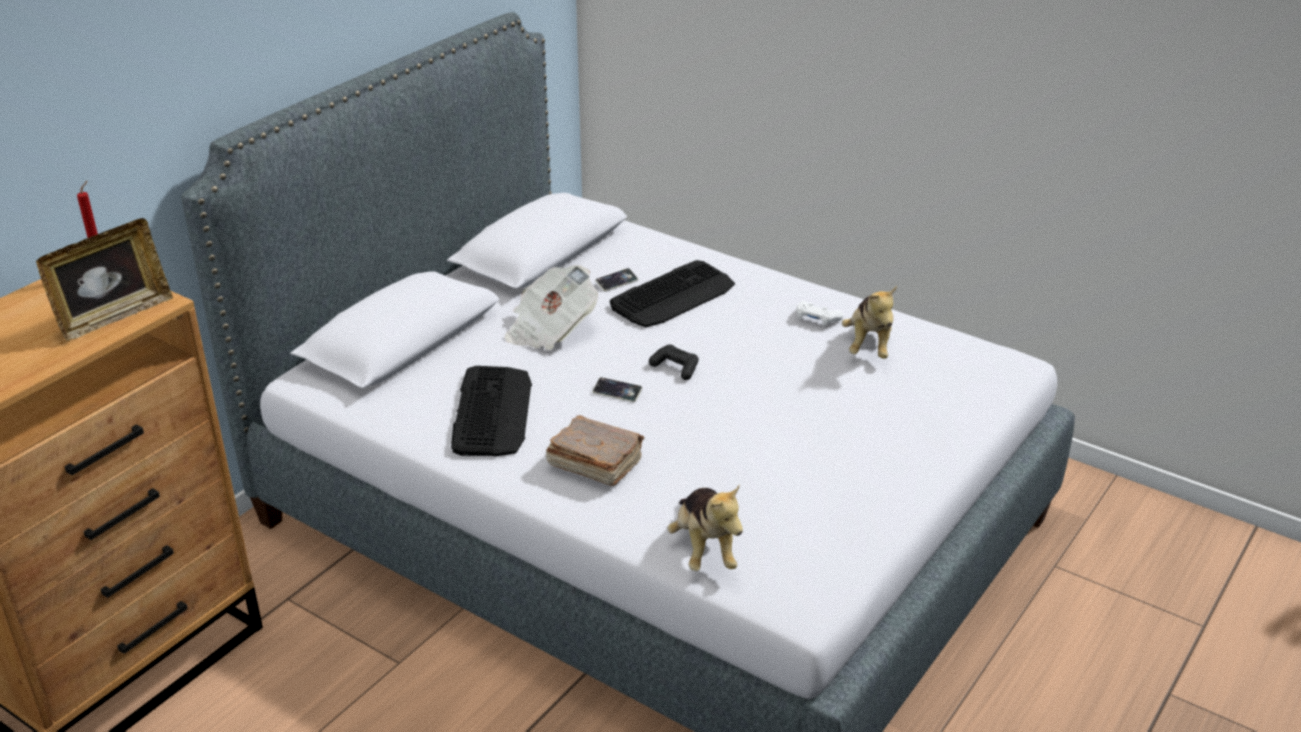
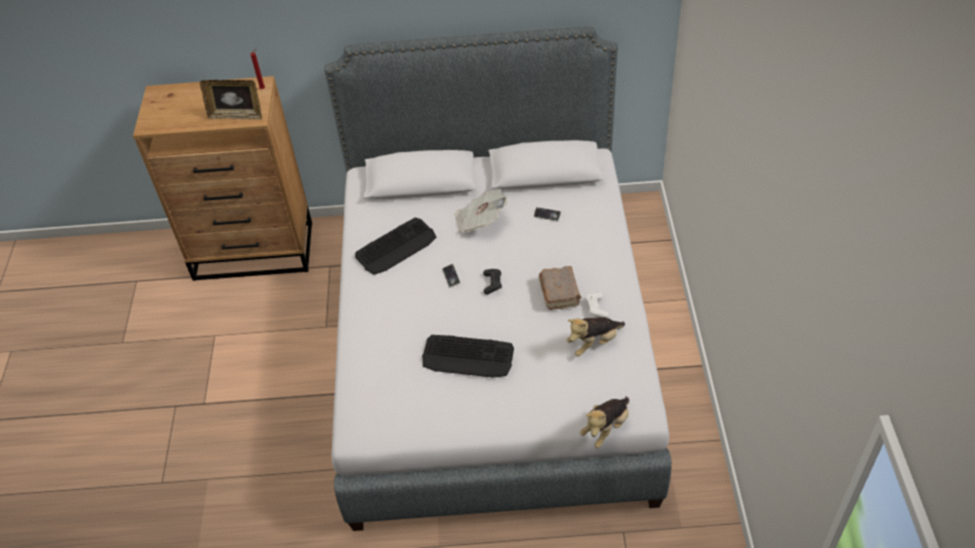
camera: 55 degrees right, 15 degrees up
(594, 463) = (390, 304): brown book -> brown book (559, 293)
(673, 295) = (558, 243): keyboard -> keyboard (468, 356)
(704, 549) = (364, 378): plush toy -> plush toy (606, 428)

